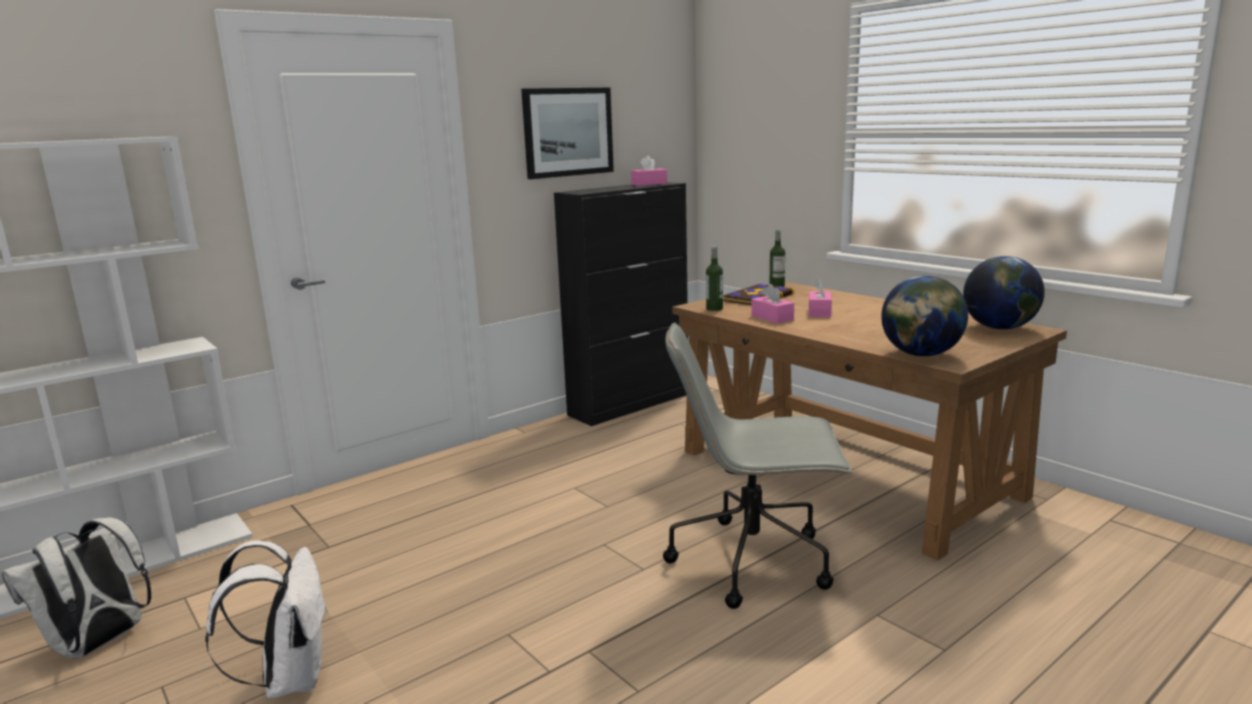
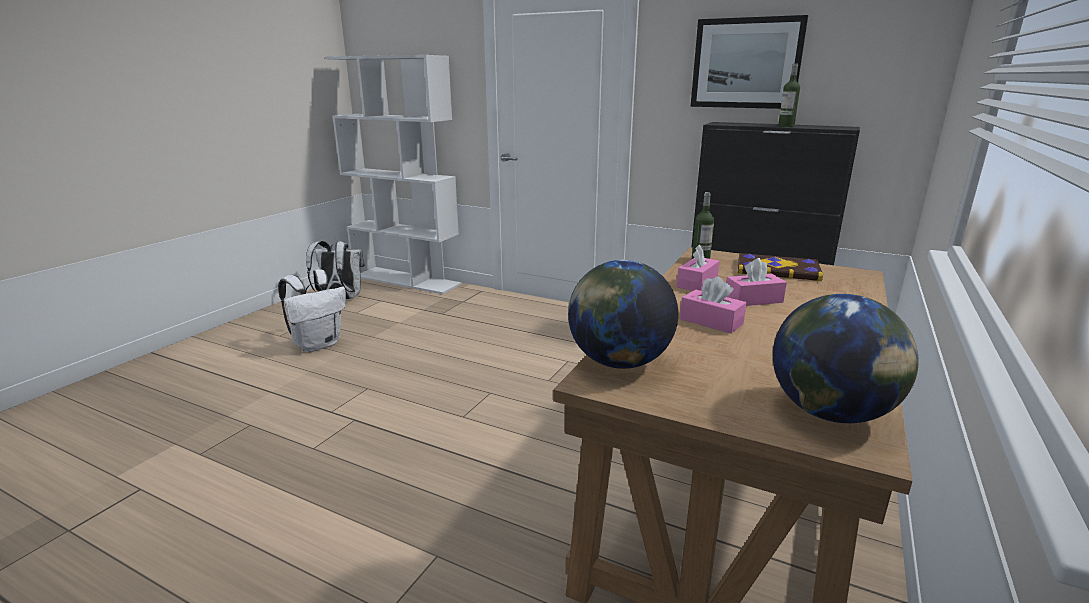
camera: 65 degrees right, 5 degrees up
(649, 184) = (822, 126): pink tissue box -> pink tissue box (711, 321)
(754, 561) = (500, 466): grey office chair -> none
(777, 286) = (845, 271): bottle -> bottle (786, 126)

